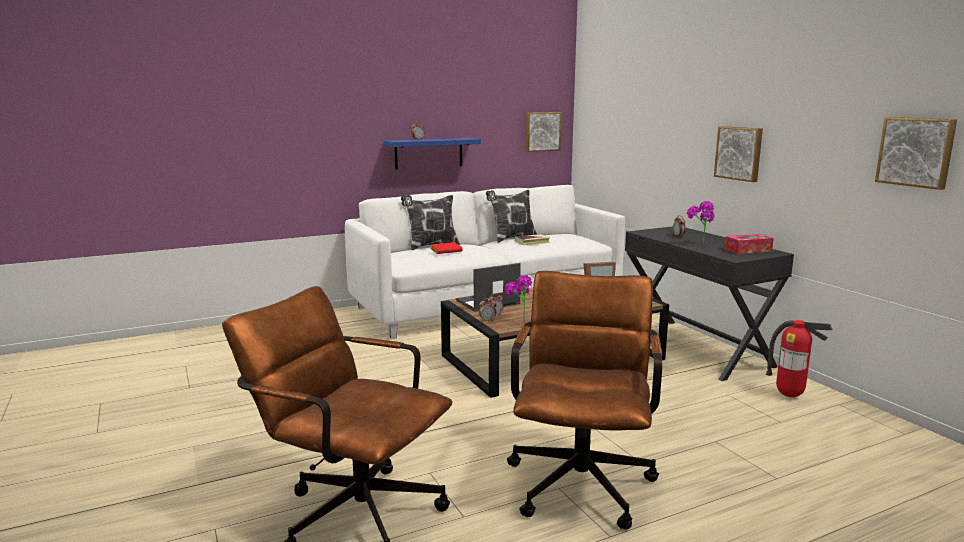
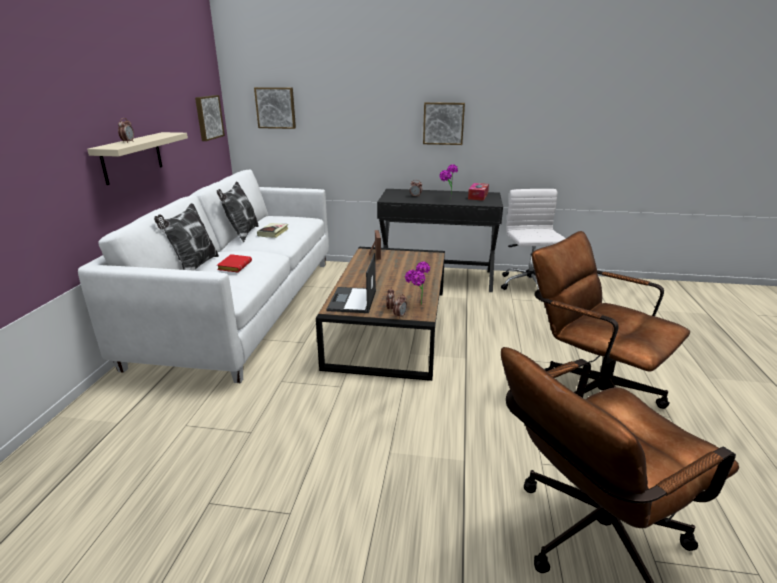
camera: 55 degrees left, 10 degrees up
(428, 153) = (132, 157): blue shelf -> beige shelf
(790, 395) = (529, 285): fire extinguisher -> white office chair
(916, 152) = (585, 113): picture -> picture (276, 108)

